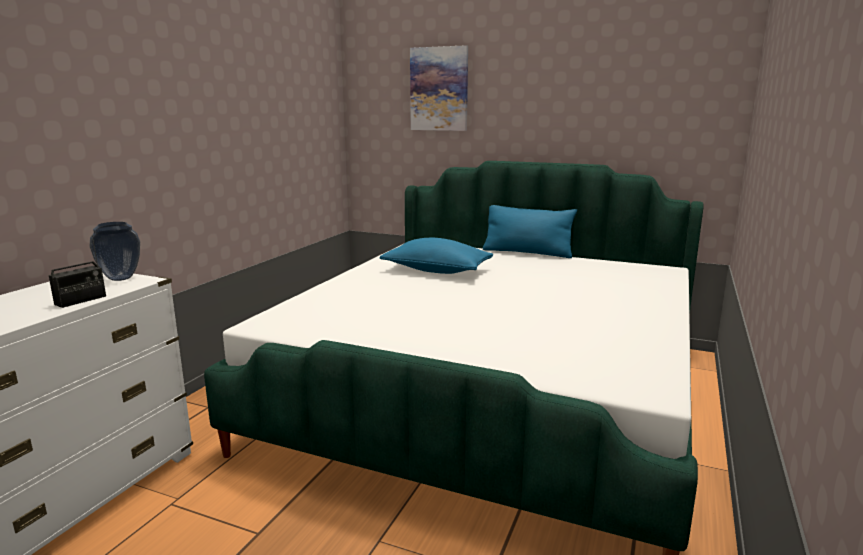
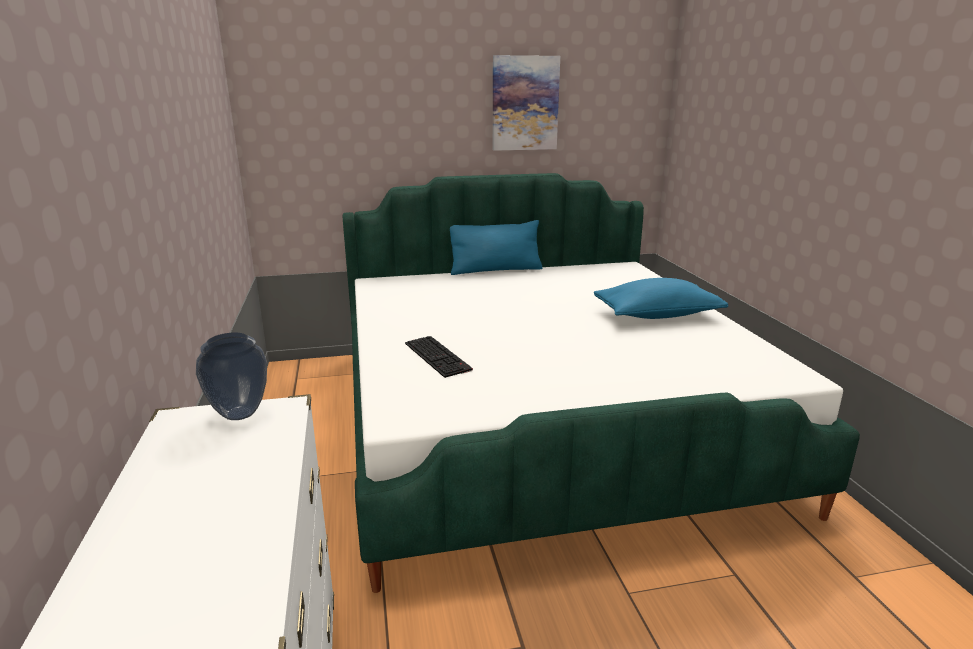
camera: 35 degrees left, 5 degrees up
(81, 300) = (271, 461): radio -> none
(362, 297) = (439, 356): none -> keyboard
(437, 271) = (452, 308): blue pillow -> blue pillow (657, 315)
(439, 89) = (369, 96): picture -> picture (525, 103)

